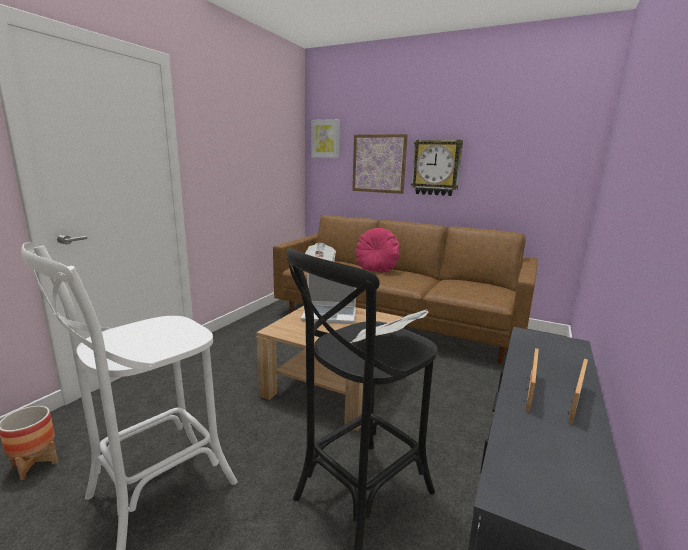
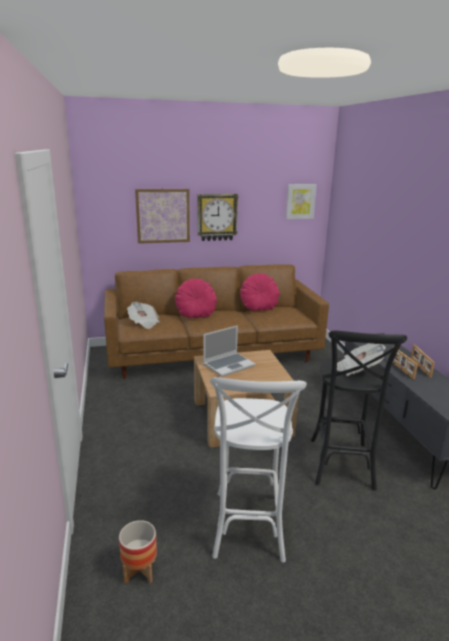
camera: 40 degrees left, 5 degrees up
(325, 138) = (101, 193): picture -> picture (300, 201)
(456, 280) = (259, 309): none -> pink pillow

